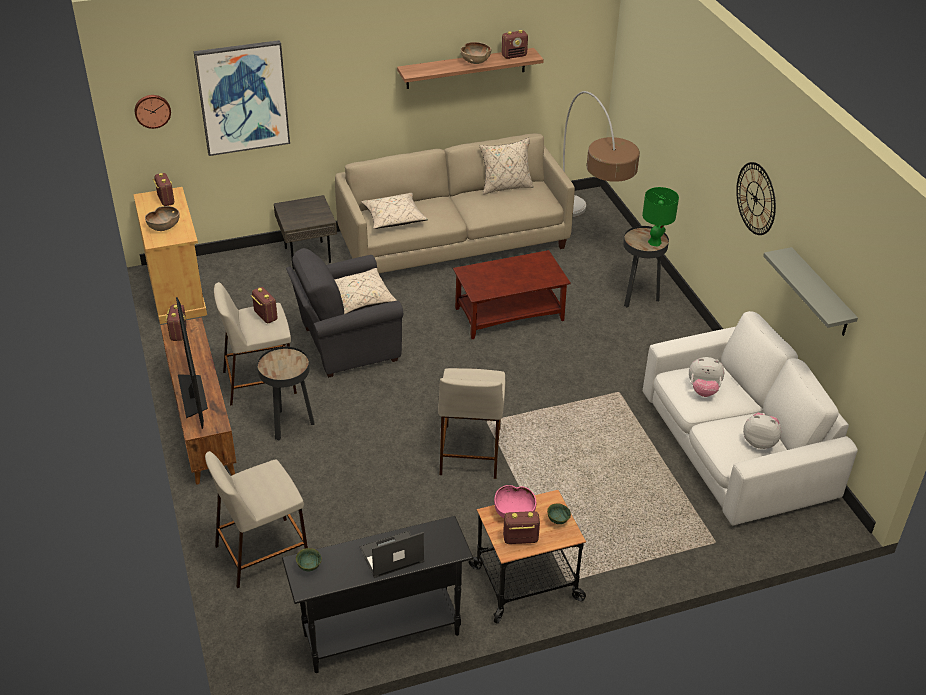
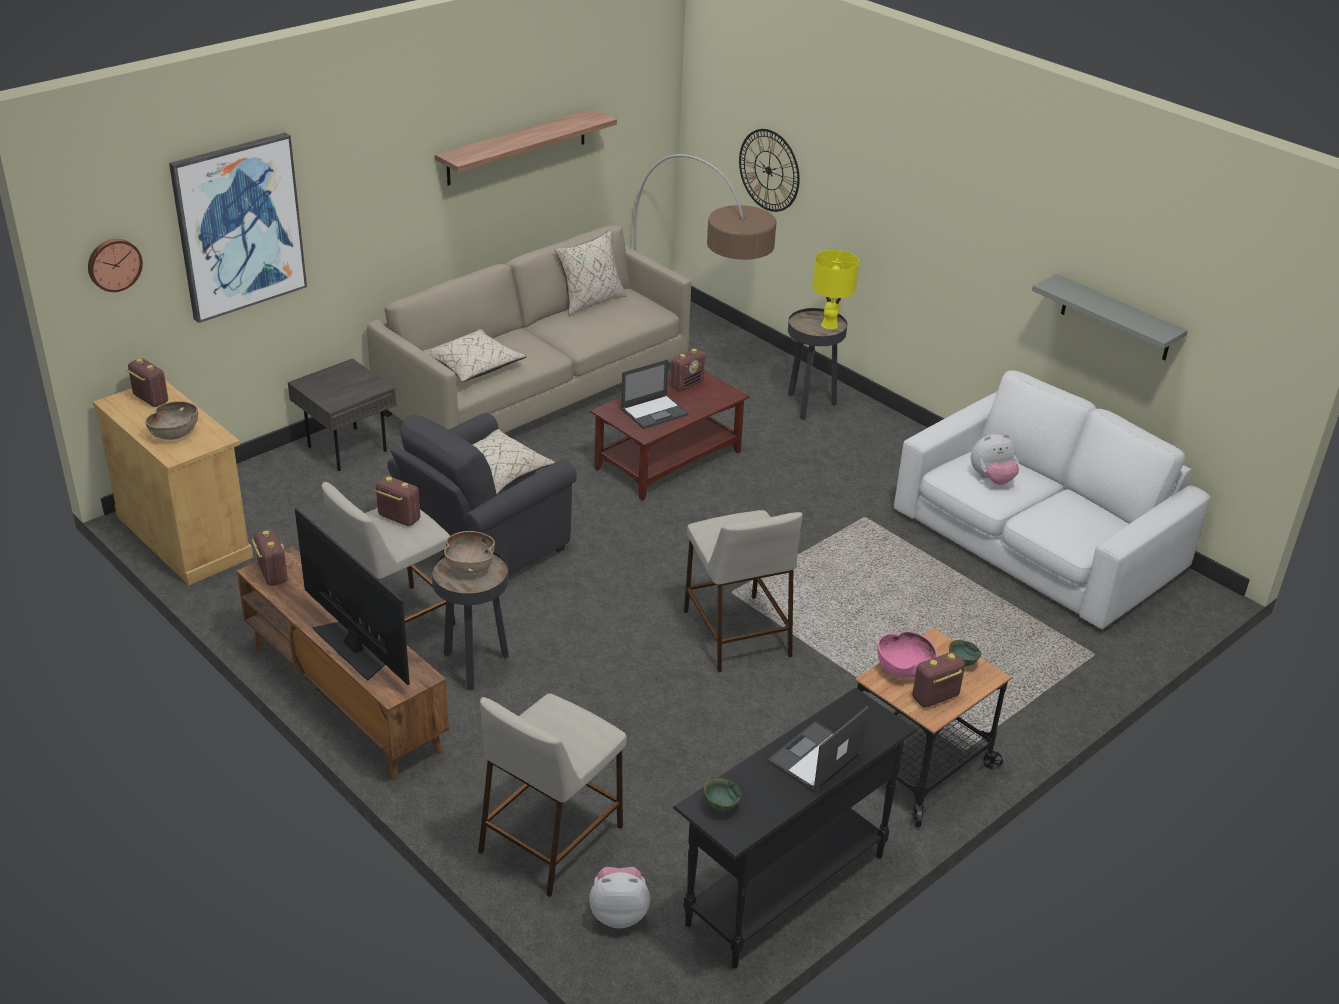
camera: 25 degrees left, 5 degrees down
(475, 61) = (533, 134): brown bowl -> brown bowl (469, 566)
(495, 279) = (655, 412): none -> laptop
(514, 55) = (577, 120): radio -> radio (687, 384)
(655, 242) = (829, 324): green table lamp -> yellow table lamp
(755, 198) = (981, 229): wall clock -> wall clock (769, 170)
(759, 442) = (1093, 519): plush toy -> plush toy (619, 913)

